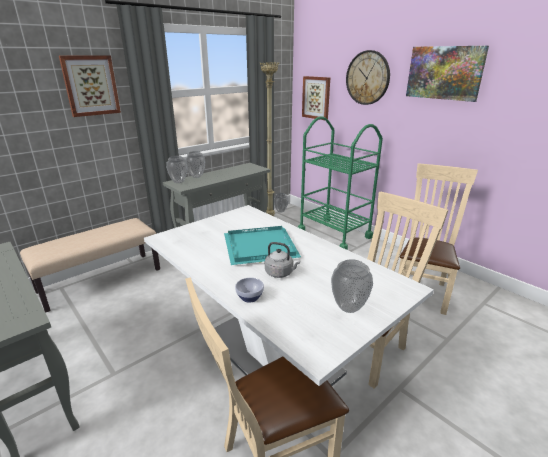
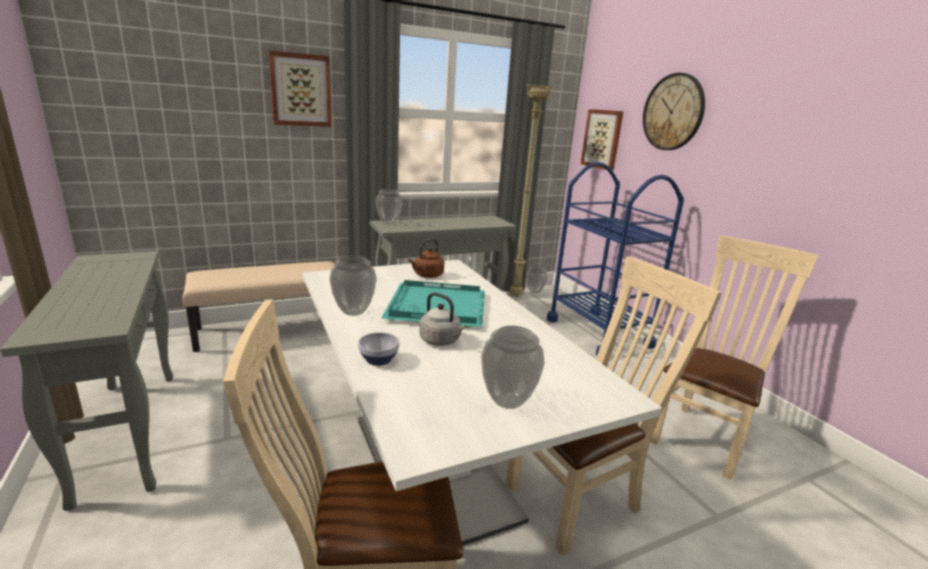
camera: 15 degrees right, 5 degrees down
(196, 176) = (415, 220): vase -> vase (353, 312)
(236, 222) = (427, 275): none -> brown kettle
(334, 234) = (598, 333): green cart -> blue cart
(444, 73) = (785, 105): picture -> none

